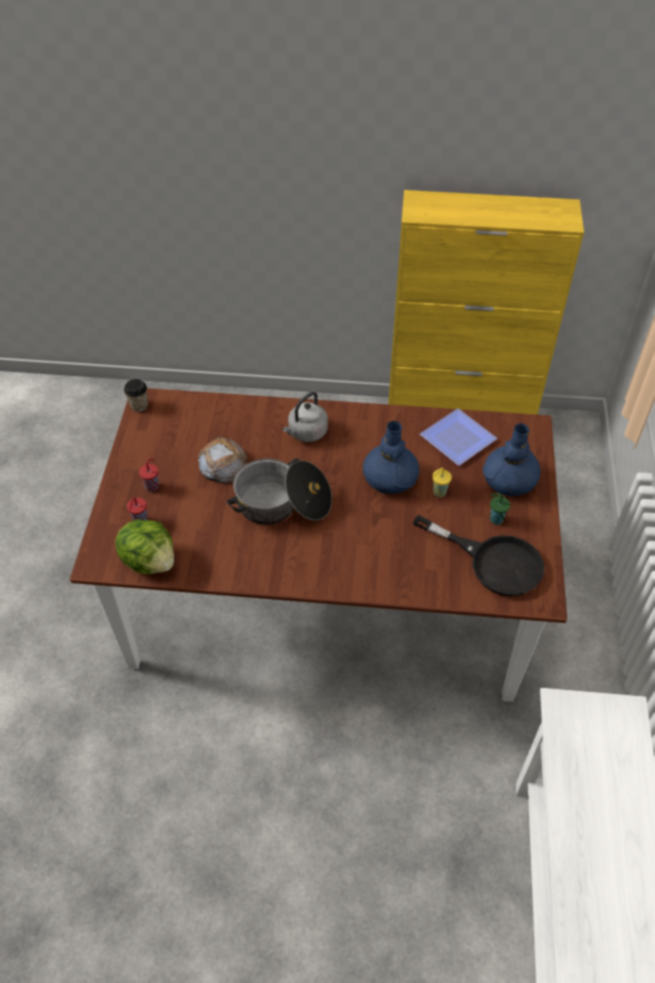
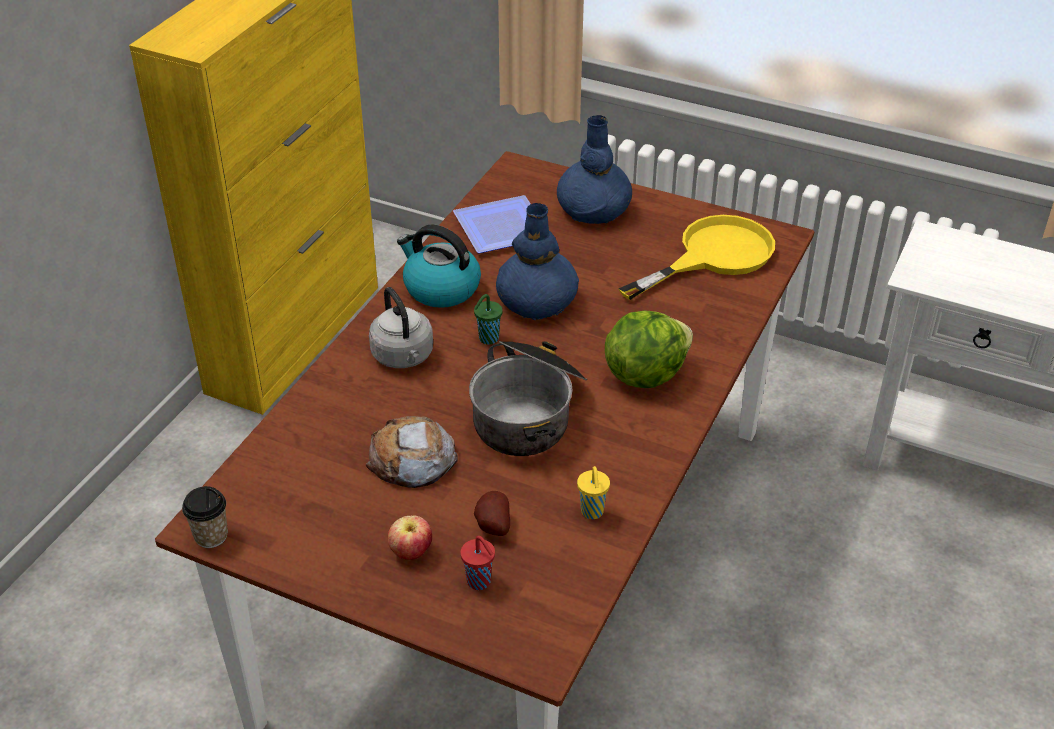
camera: 70 degrees left, 10 degrees down
(150, 560) = (567, 584): lettuce -> lettuce (644, 374)
(152, 486) = (411, 552): red cup -> apple
(183, 514) = (492, 526): none -> potato
(378, 429) = (440, 288): none -> kettle
(438, 492) = (583, 268): yellow cup -> yellow cup (592, 512)
(493, 561) = (713, 256): black frying pan -> yellow frying pan
(495, 519) = (649, 236): green cup -> green cup (487, 339)

